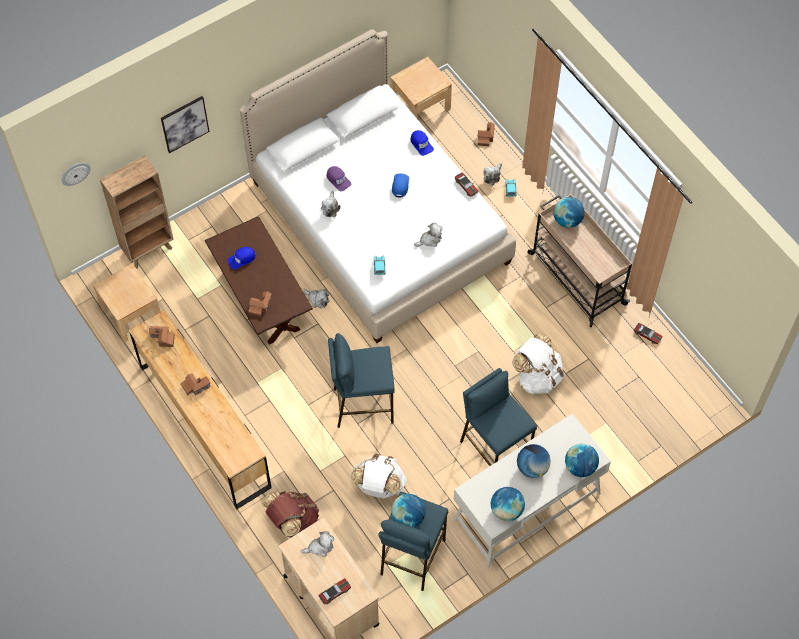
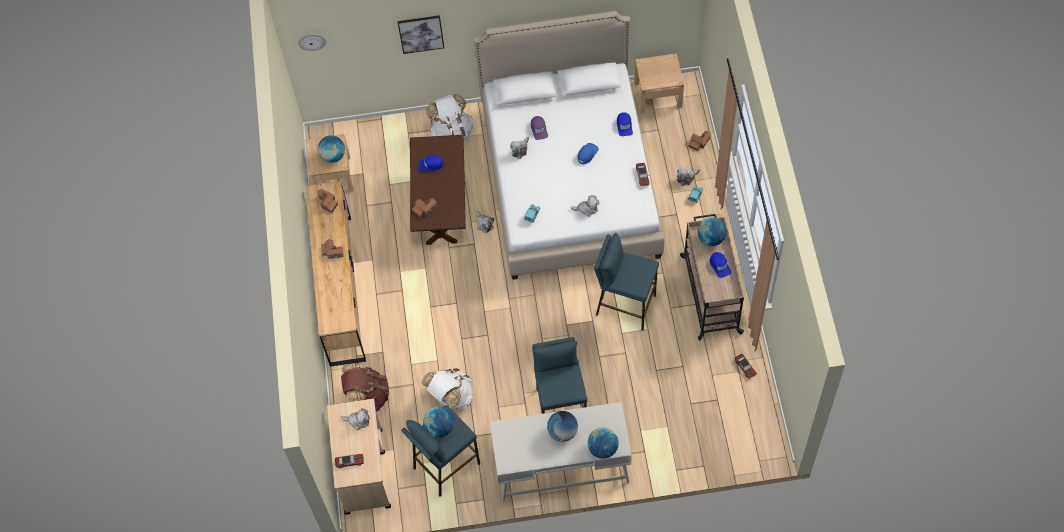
camera: 30 degrees right, 0 degrees up
(148, 249) = (373, 129): brown bookcase -> none
(362, 405) = (474, 325): blue stool -> blue stool (625, 305)
(506, 510) = (522, 457): globe -> globe (333, 156)
(537, 376) = (631, 363): white backpack -> white backpack (452, 132)
(590, 243) = (720, 265): none -> blue cap

